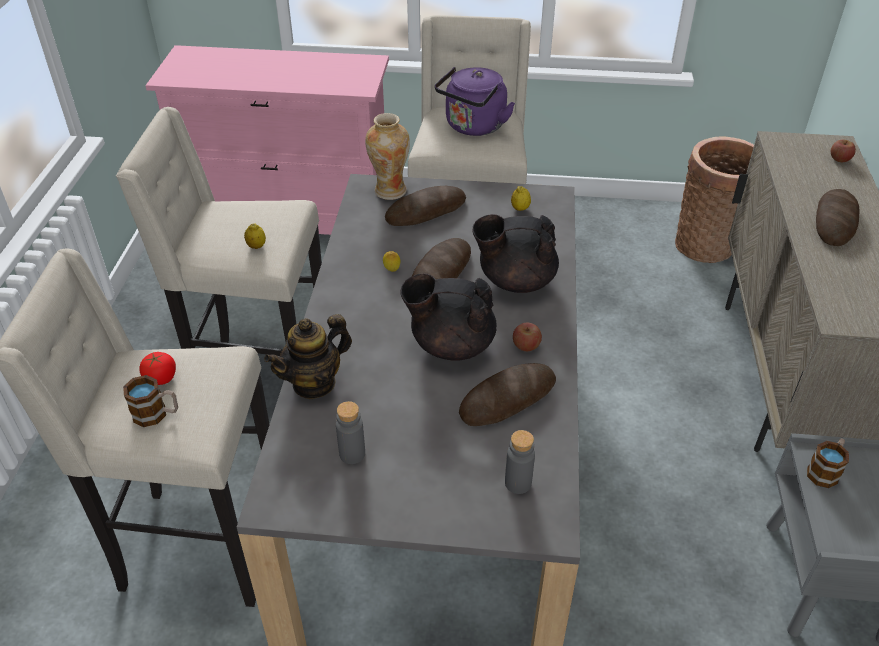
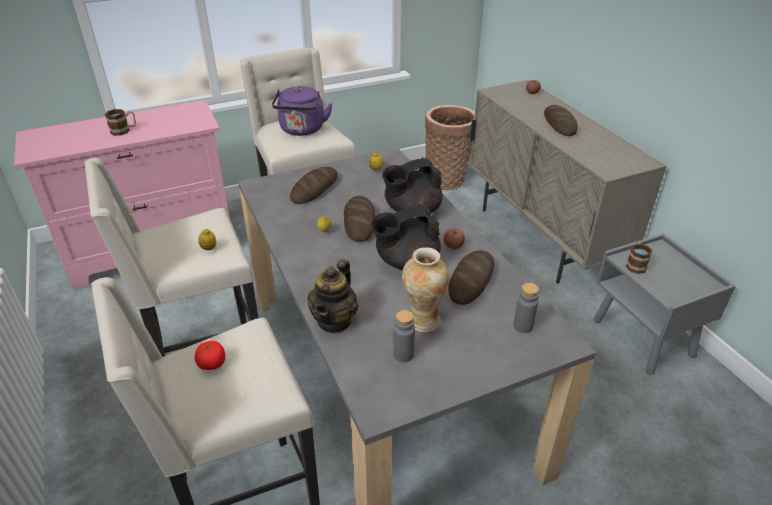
camera: 30 degrees left, 5 degrees down
(157, 414) = (232, 390): mug -> mug (124, 130)
(390, 191) = (277, 184): vase -> vase (423, 321)

